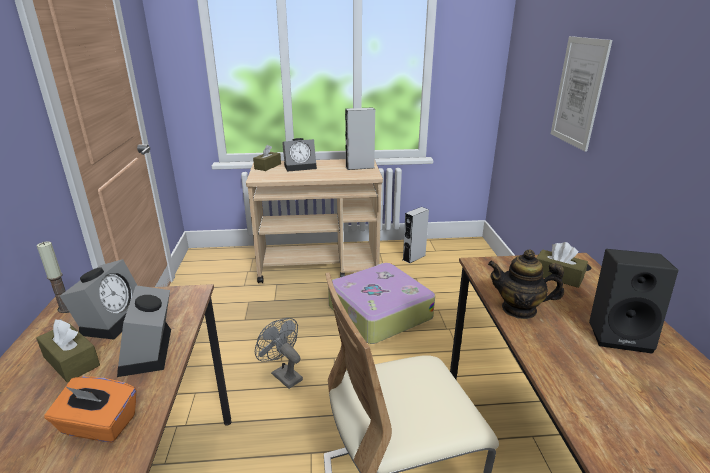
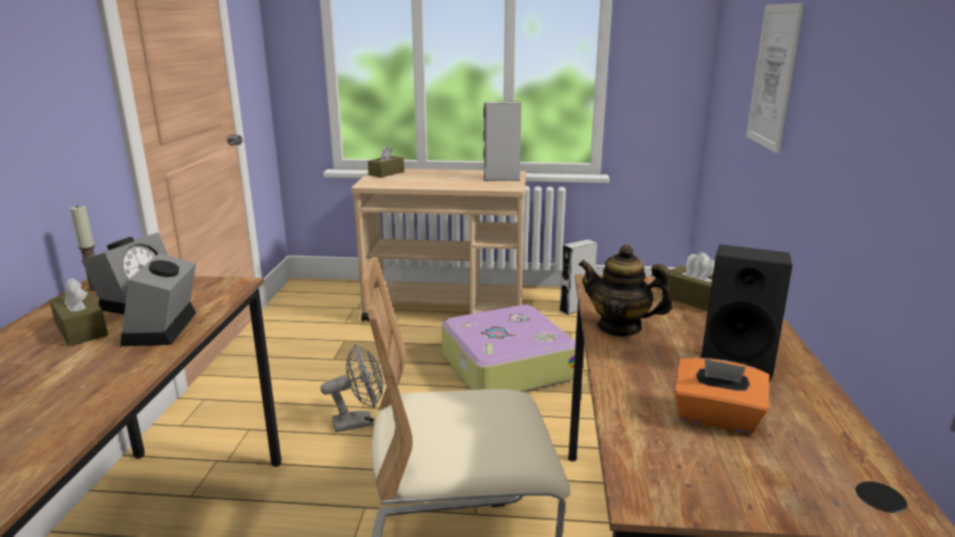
camera: 10 degrees right, 5 degrees down
(98, 426) = (83, 382): orange tissue box -> orange tissue box (716, 417)
(283, 375) = (359, 422): grey fan -> grey fan turned 105 degrees clockwise
(301, 166) = (427, 175): alarm clock -> none

